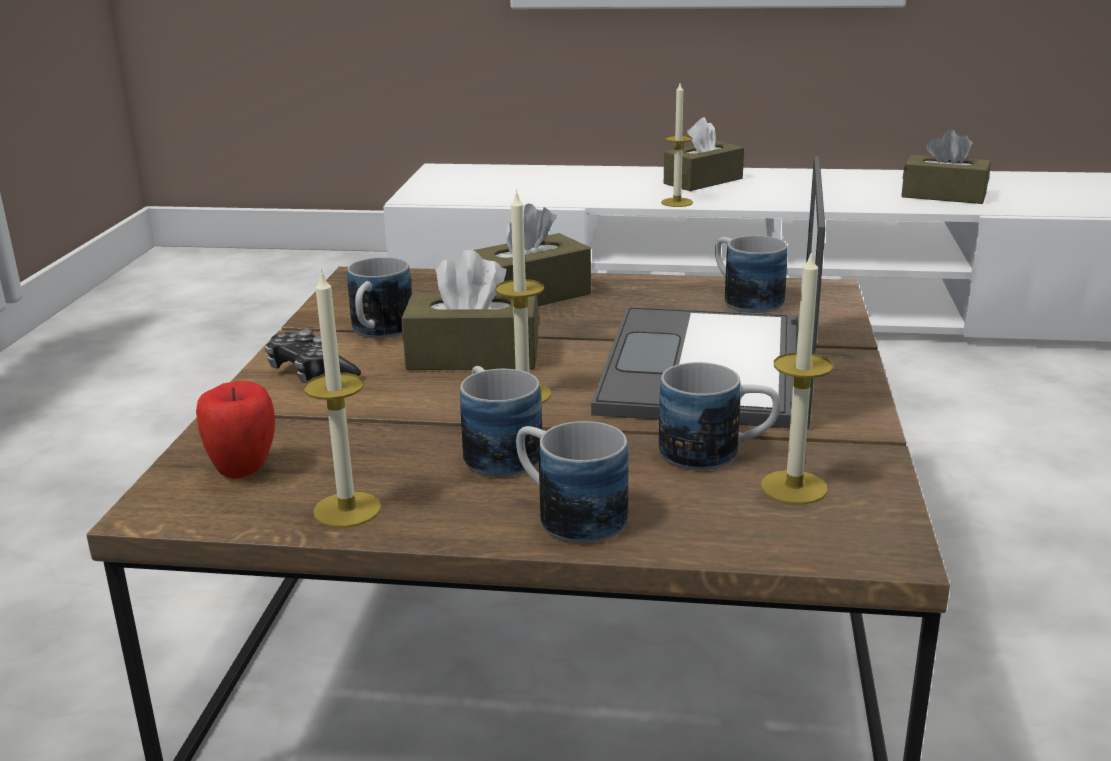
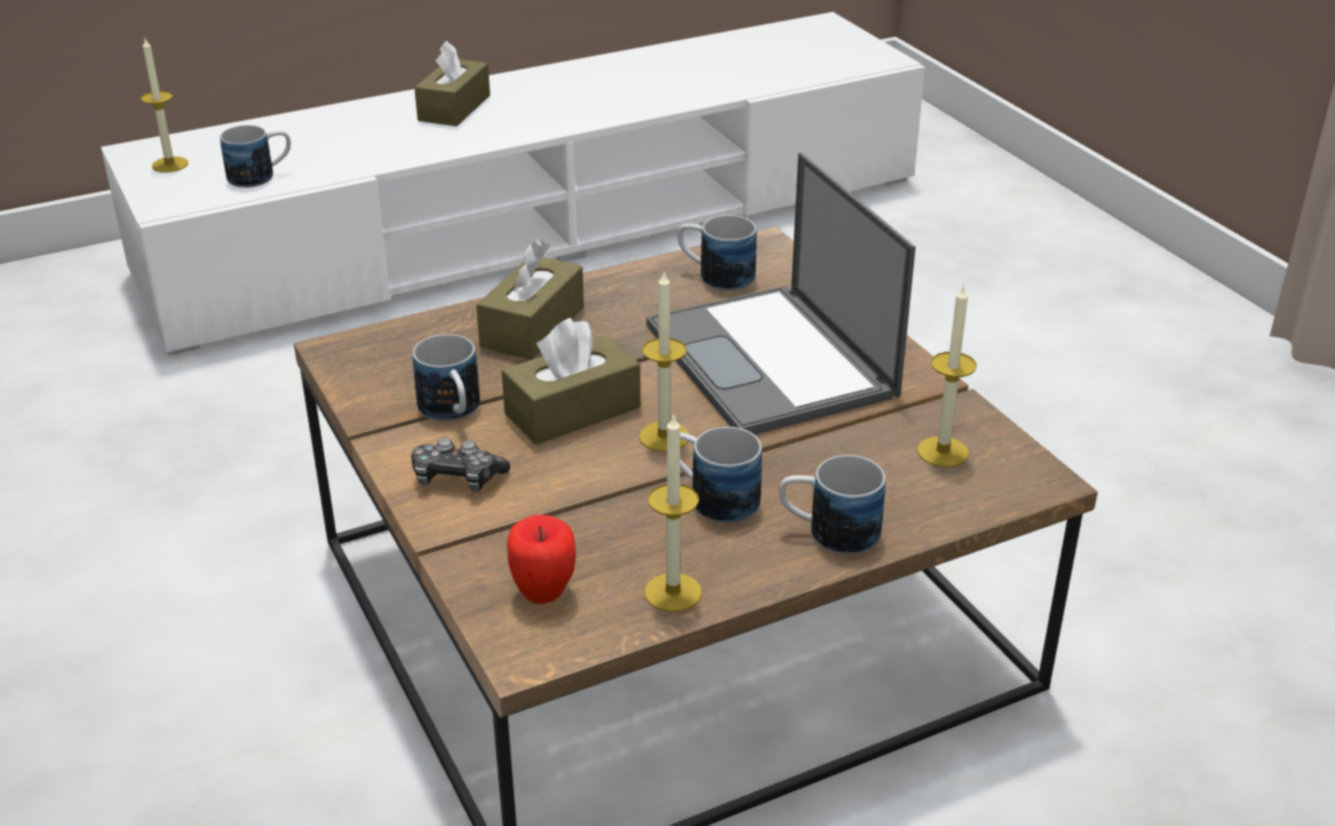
camera: 35 degrees left, 10 degrees up
(677, 202) = (462, 146): candle -> candle (170, 164)
(717, 453) = (865, 441): mug -> mug (261, 176)
(943, 195) = (695, 80): brown tissue box -> none

